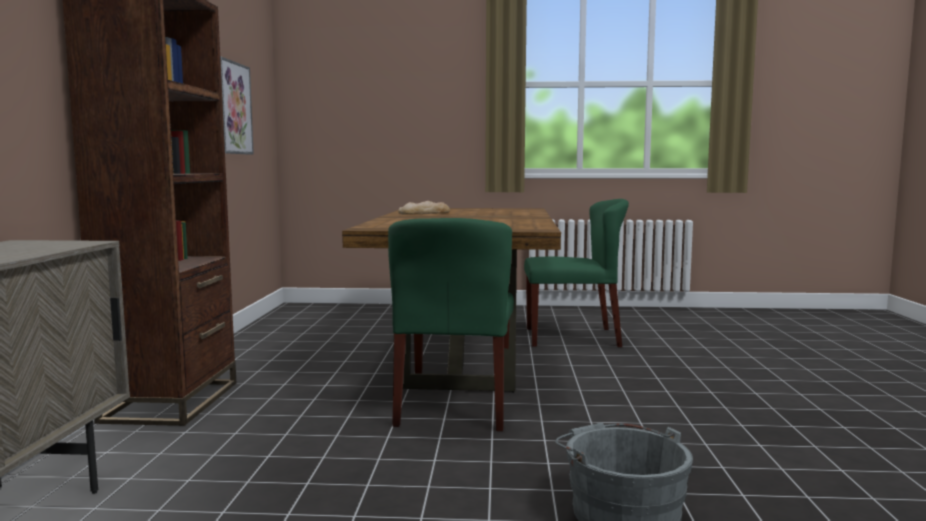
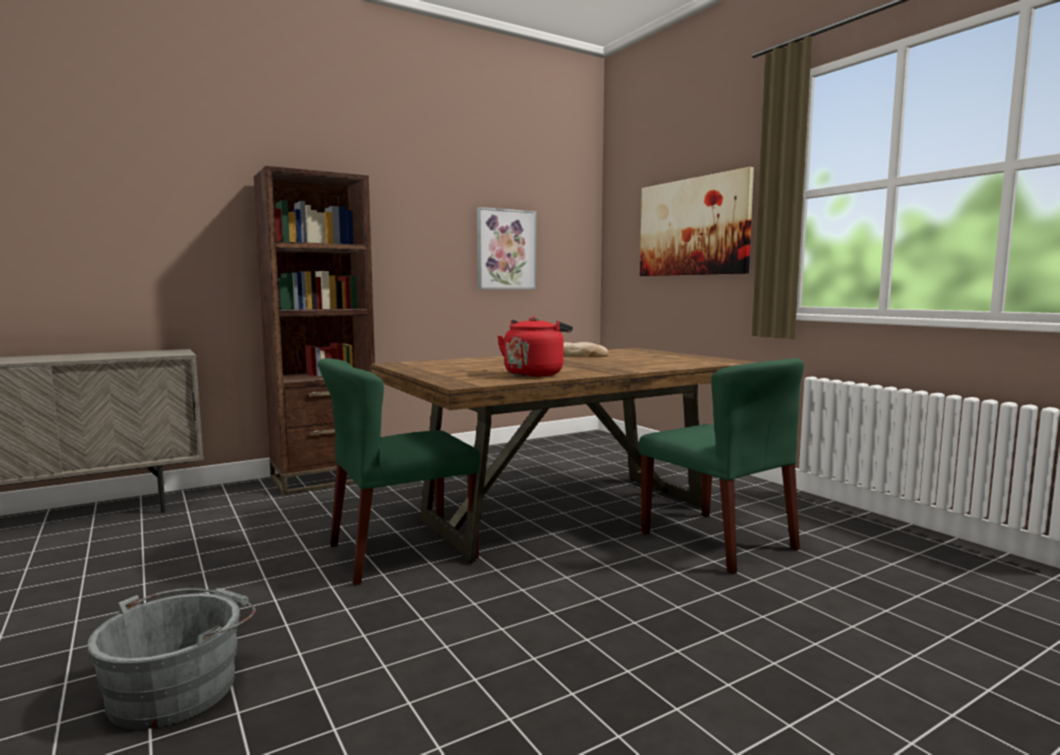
camera: 55 degrees right, 0 degrees up
(405, 100) = (692, 227): none -> picture
(514, 222) = (535, 374): none -> red kettle

